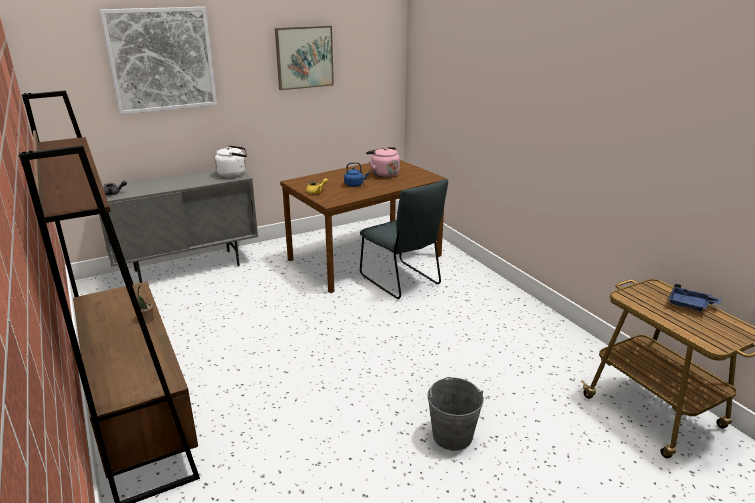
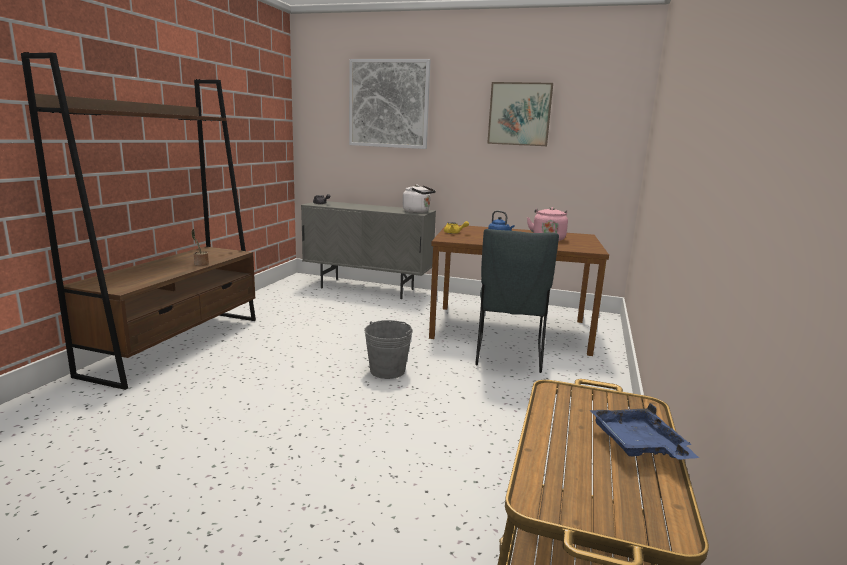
camera: 45 degrees right, 10 degrees down
(452, 436) = (298, 479): grey bucket -> grey bucket (387, 371)

